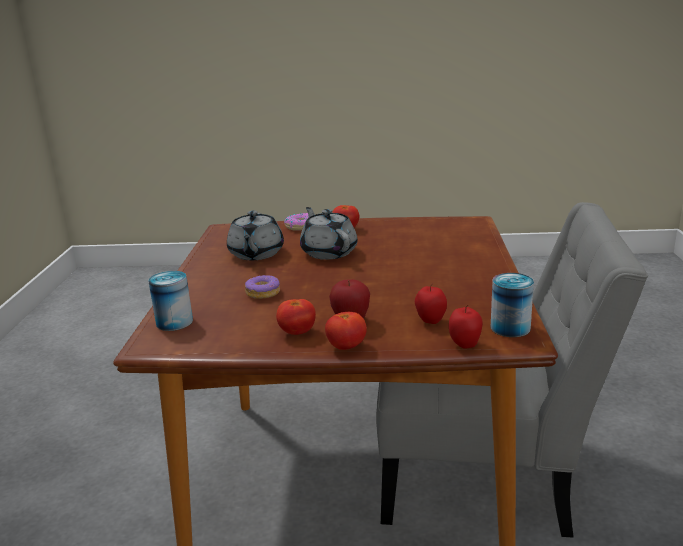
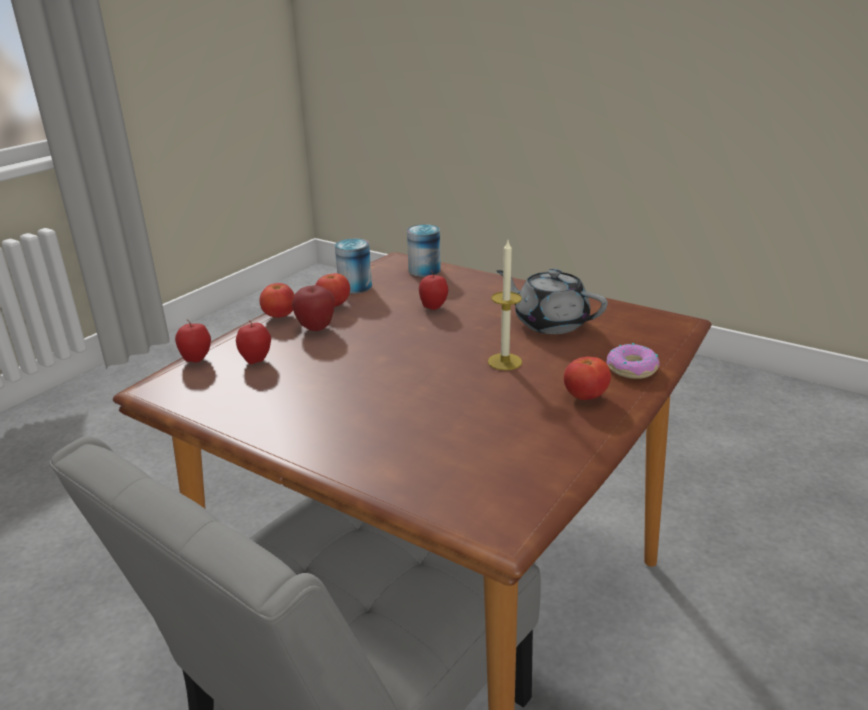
camera: 120 degrees right, 5 degrees up
(263, 293) = (433, 308): donut -> apple
(328, 252) = (504, 362): grey teapot -> candle
(510, 328) = (179, 391): can -> can (355, 286)

